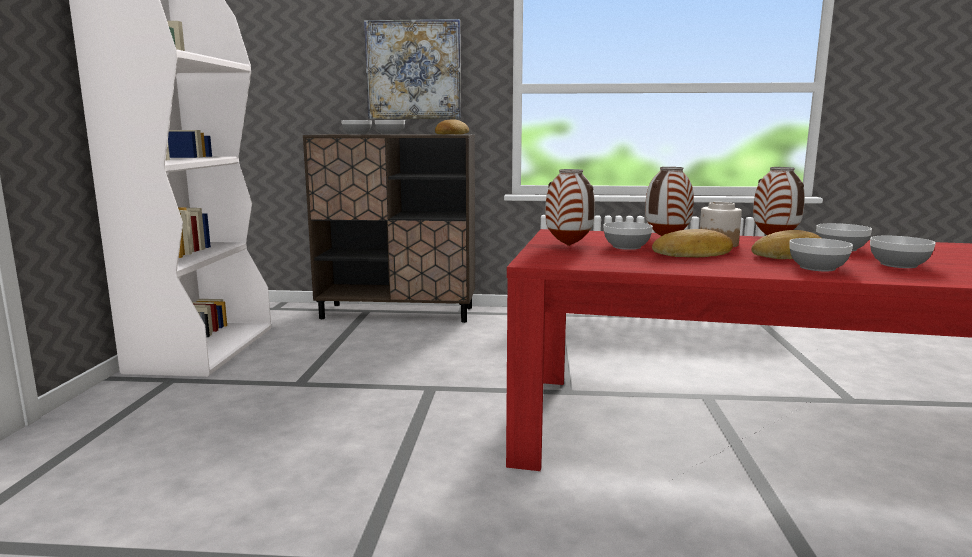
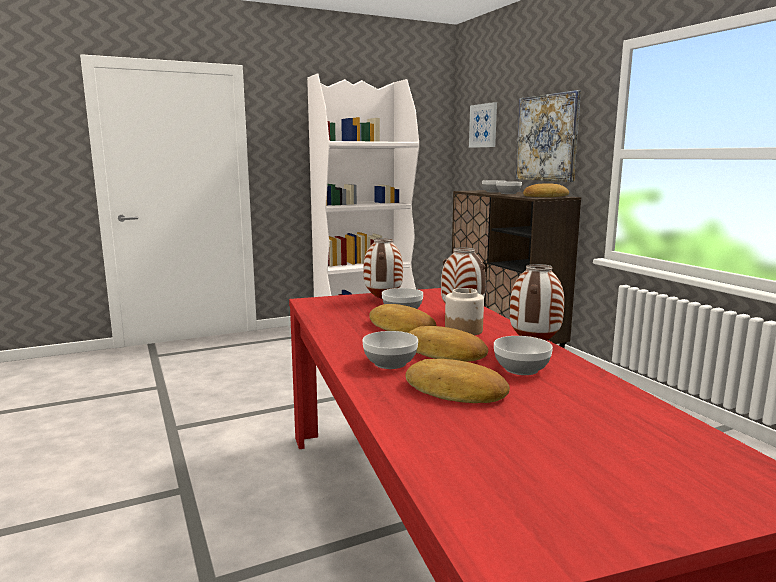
camera: 60 degrees right, 0 degrees up
(289, 51) = (483, 125): none -> picture
(899, 265) = (455, 391): bowl -> bread

